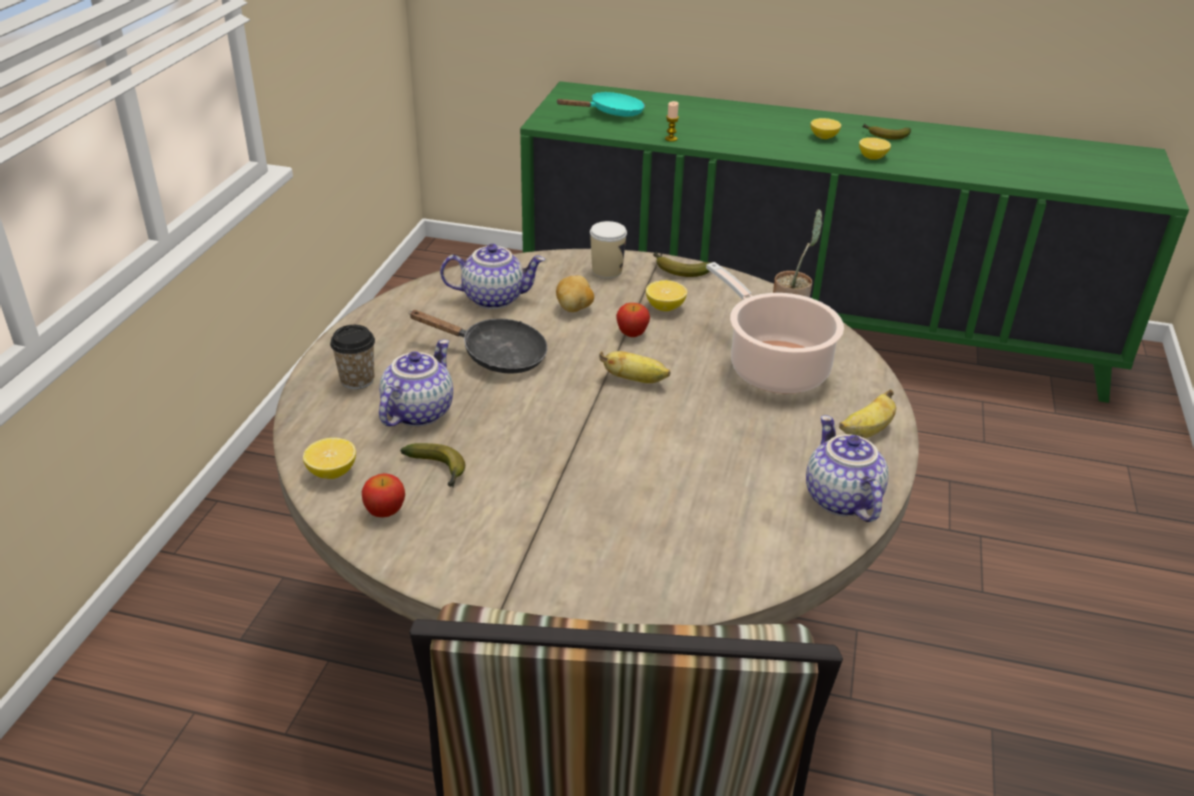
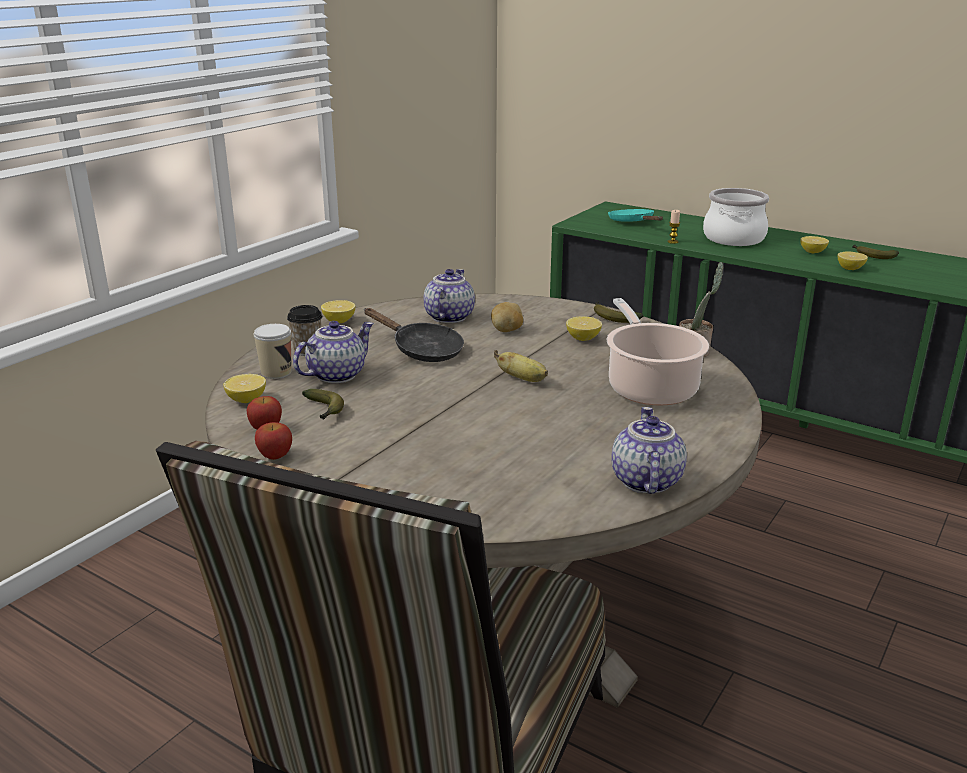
camera: 20 degrees right, 10 degrees down
(366, 325) = (339, 321): none -> lemon
(494, 298) = (448, 317): teapot -> teapot turned 90 degrees counterclockwise
(607, 271) = (551, 311): cup -> cup (276, 372)
(611, 113) = (633, 222): turquoise frying pan -> turquoise frying pan turned 105 degrees counterclockwise
(632, 333) = (542, 351): apple -> apple (275, 456)
(732, 126) = (733, 238): none -> cooking pot
(866, 432) = (703, 440): banana -> none

